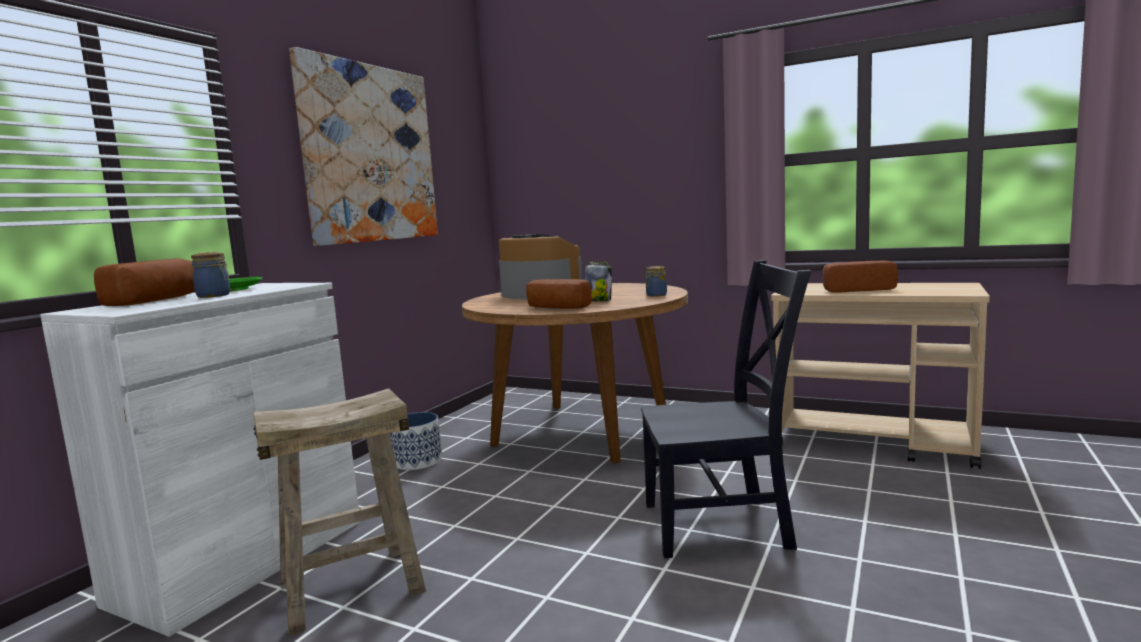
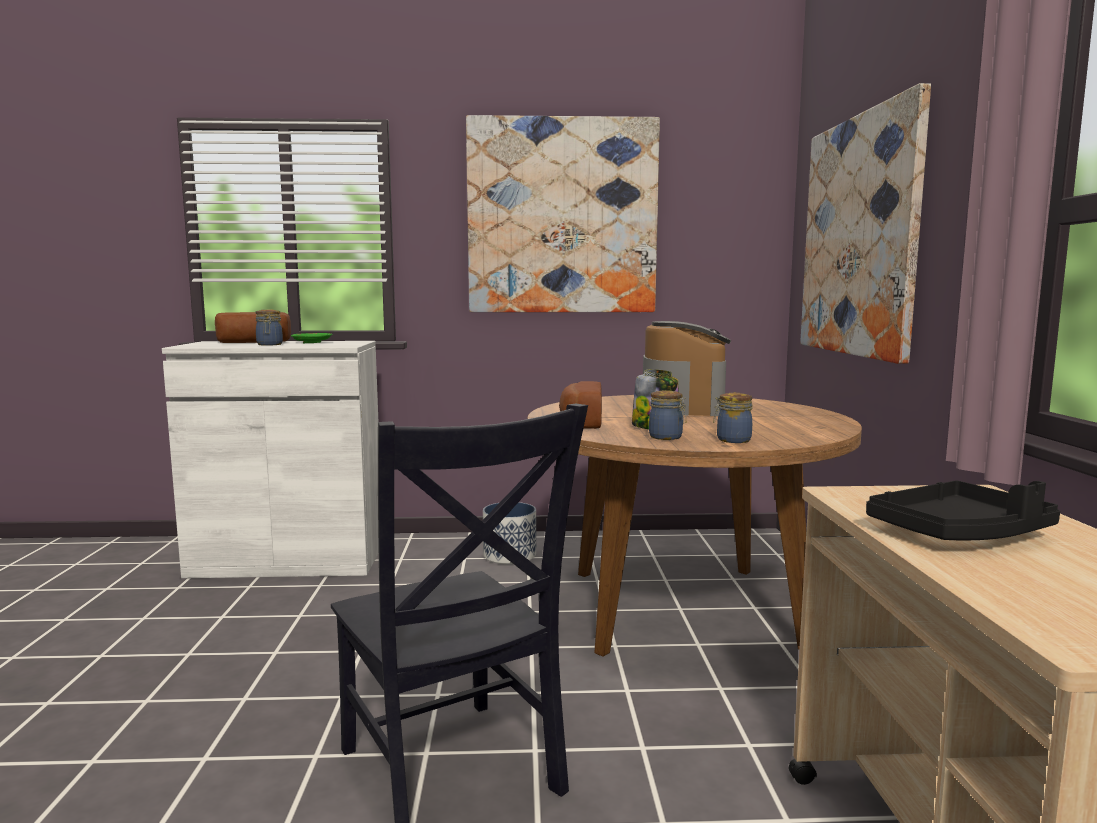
camera: 60 degrees right, 0 degrees up
(352, 587) = (253, 609): beige stool -> none
(589, 175) = (859, 236): none -> picture
(632, 301) = (667, 437): none -> jar
(856, 290) = (959, 533): bread -> black tray

